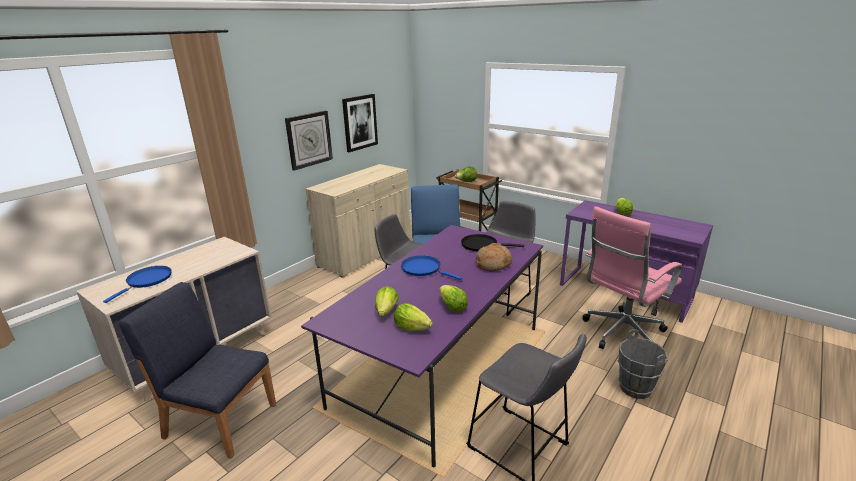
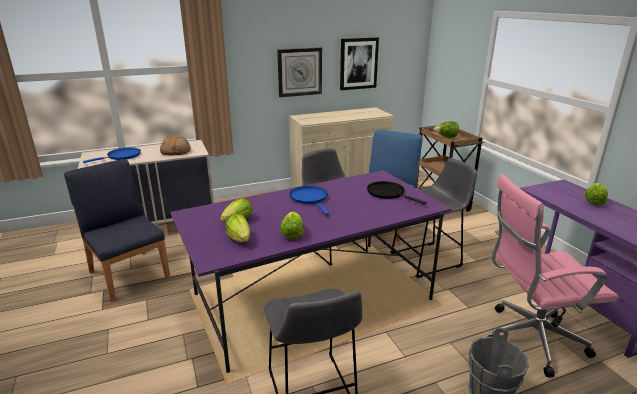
camera: 30 degrees right, 0 degrees up
(493, 264) = (376, 211): bread -> bread (176, 152)

